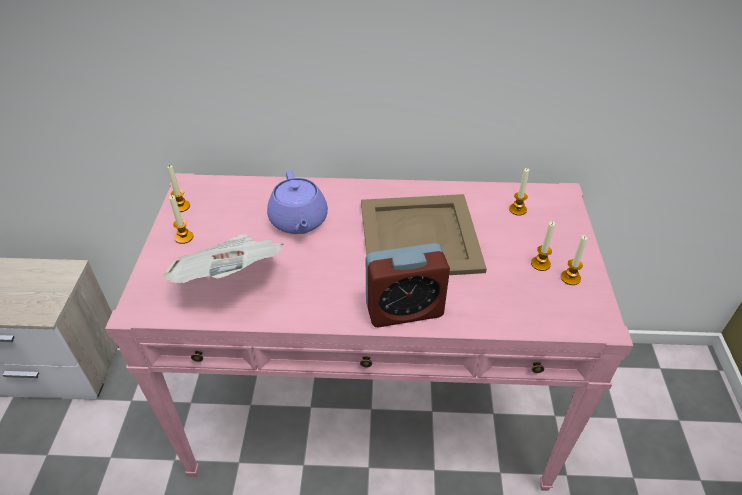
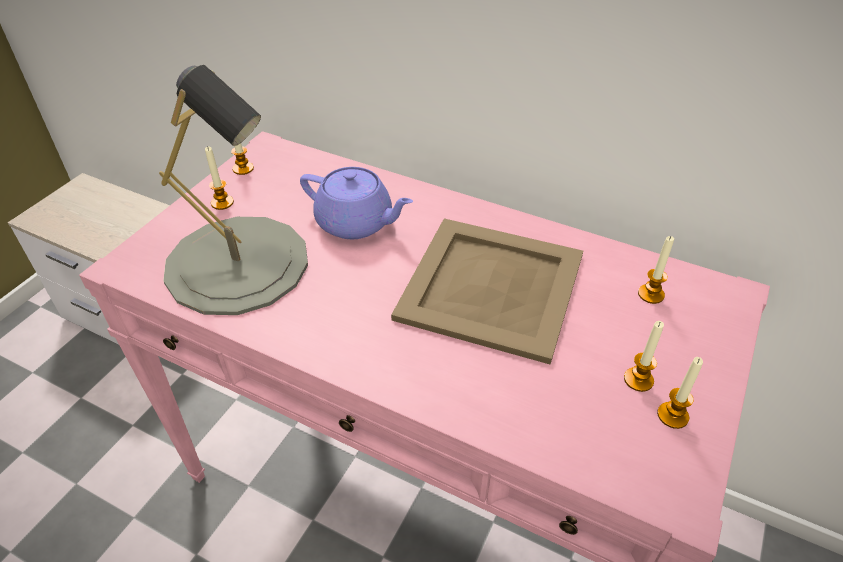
camera: 25 degrees right, 0 degrees up
(230, 278) = (238, 263): newspaper -> grey table lamp
(298, 221) = (356, 223): purple teapot -> purple teapot turned 75 degrees counterclockwise
(404, 310) = (409, 374): alarm clock -> none

